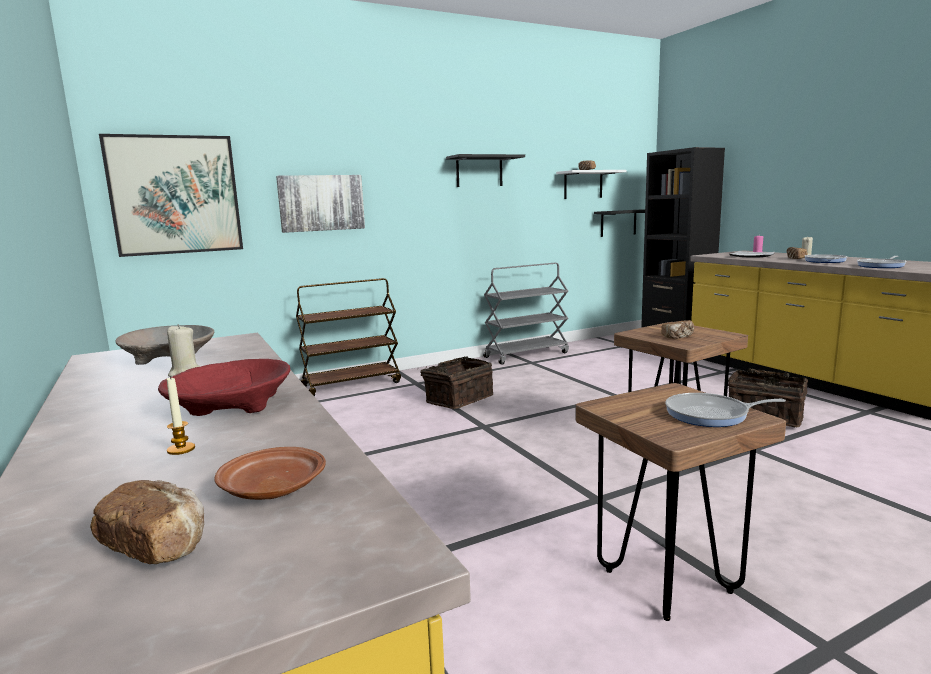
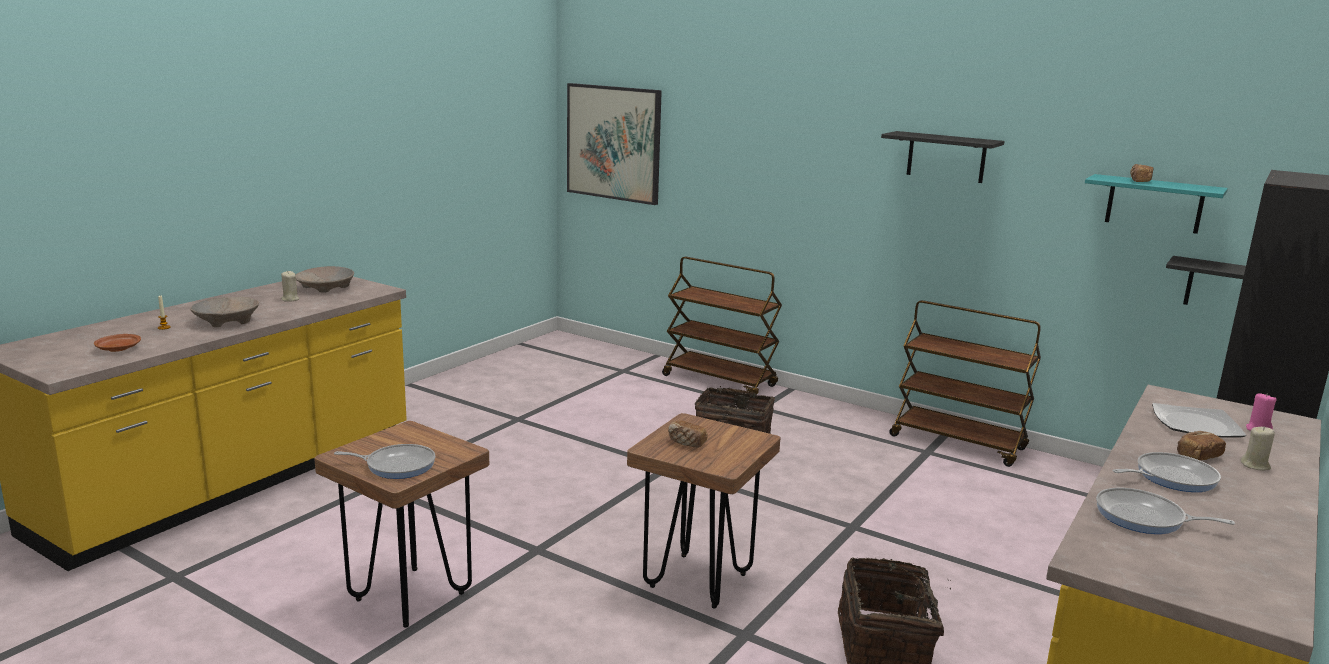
camera: 60 degrees right, 5 degrees up
(156, 545) = (74, 346): bread -> none
(230, 406) = (226, 321): red bowl -> beige bowl
(321, 203) = (735, 169): picture -> none
(526, 355) = (958, 443): grey cart -> brown cart
(583, 185) = (1154, 204): white shelf -> turquoise shelf
(711, 415) = (397, 465): frying pan -> frying pan turned 120 degrees clockwise

